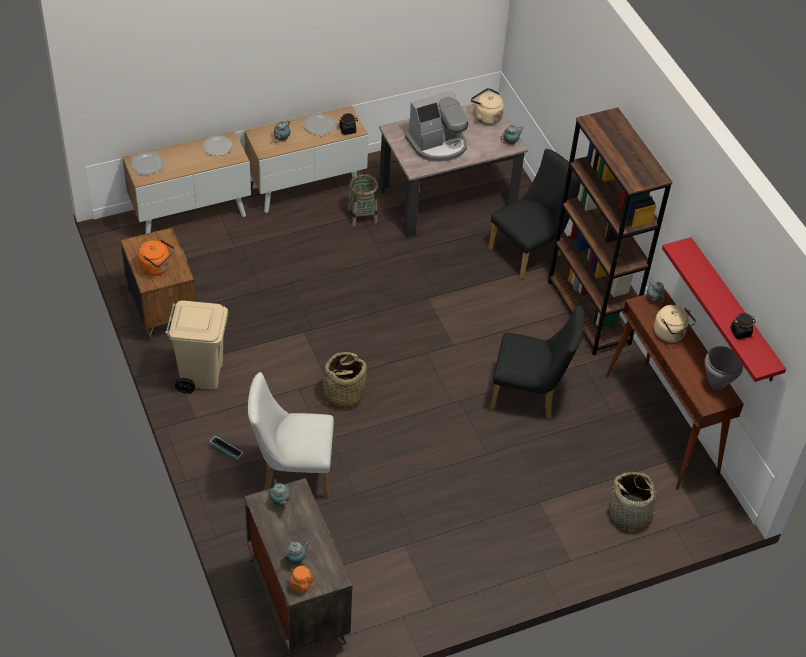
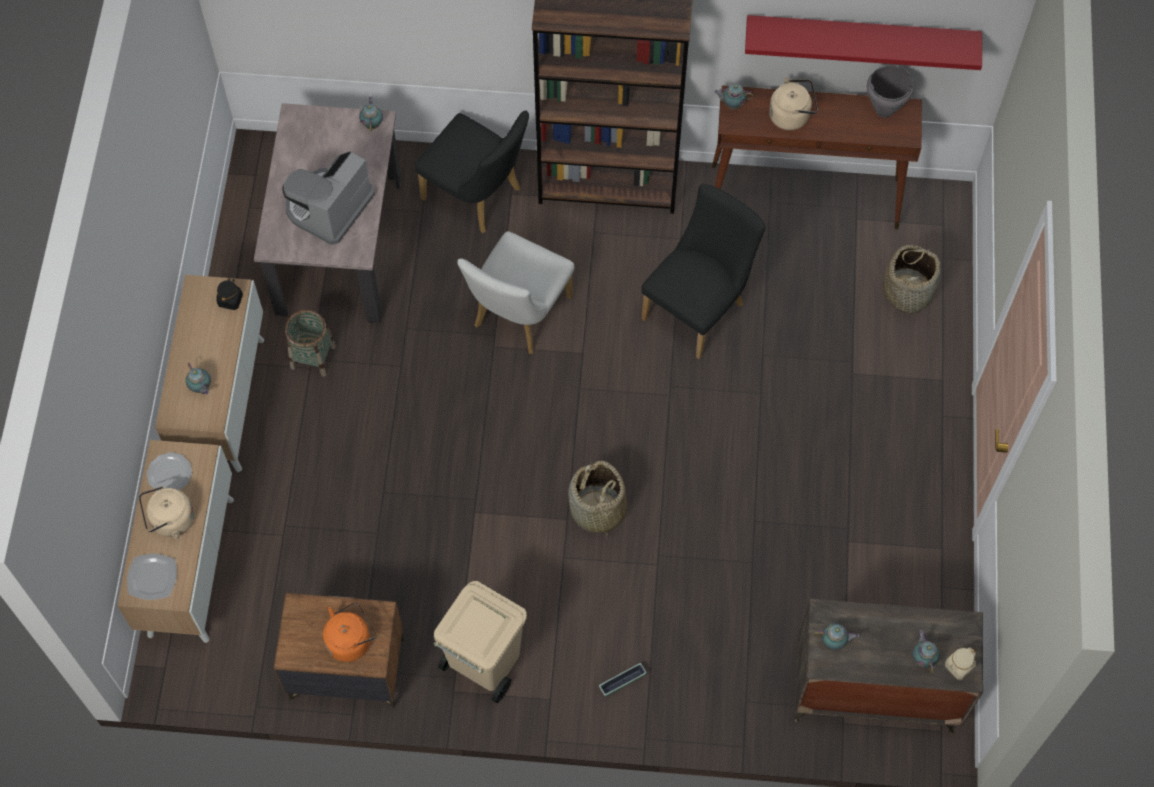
camera: 60 degrees left, 15 degrees up
(291, 471) = (686, 619): white chair -> white chair (518, 317)
(301, 584) = (959, 666): orange jar -> beige jar
(319, 125) = (201, 331): plate -> none
(438, 144) = (328, 207): coffee machine -> coffee machine turned 150 degrees counterclockwise
(486, 117) = (310, 129): beige kettle -> beige kettle (170, 521)
(530, 250) = (477, 197): black chair -> black chair turned 135 degrees clockwise
(740, 332) = (912, 44): black jar -> none

